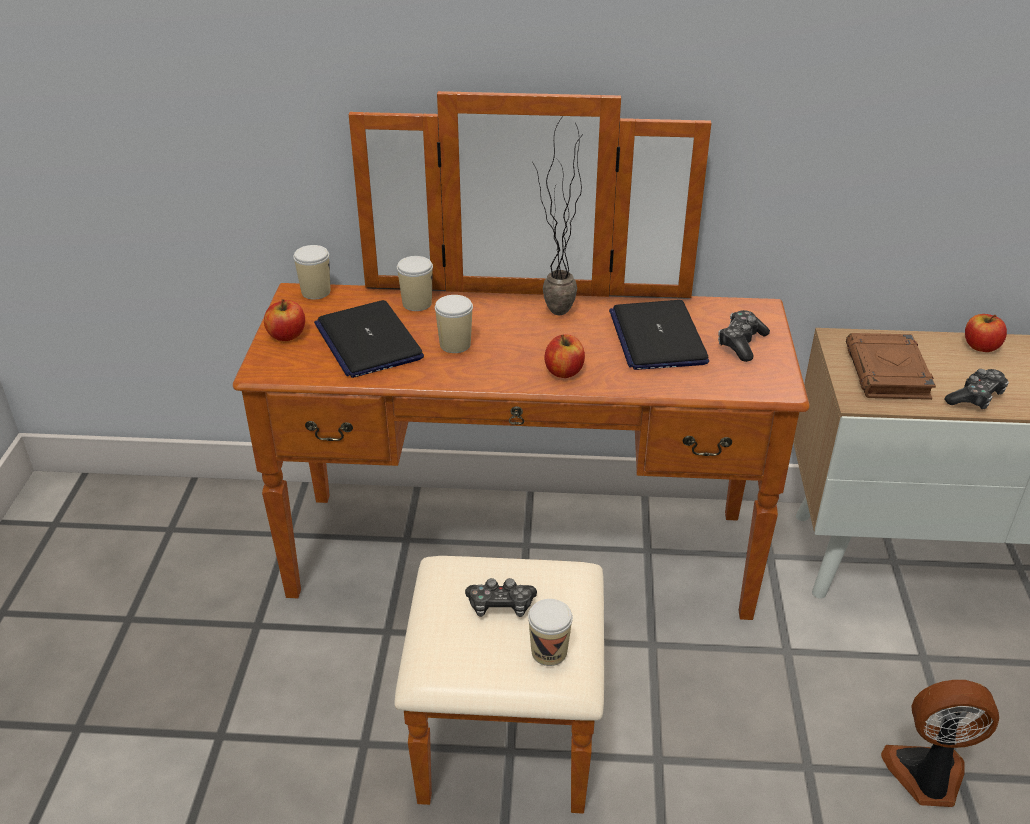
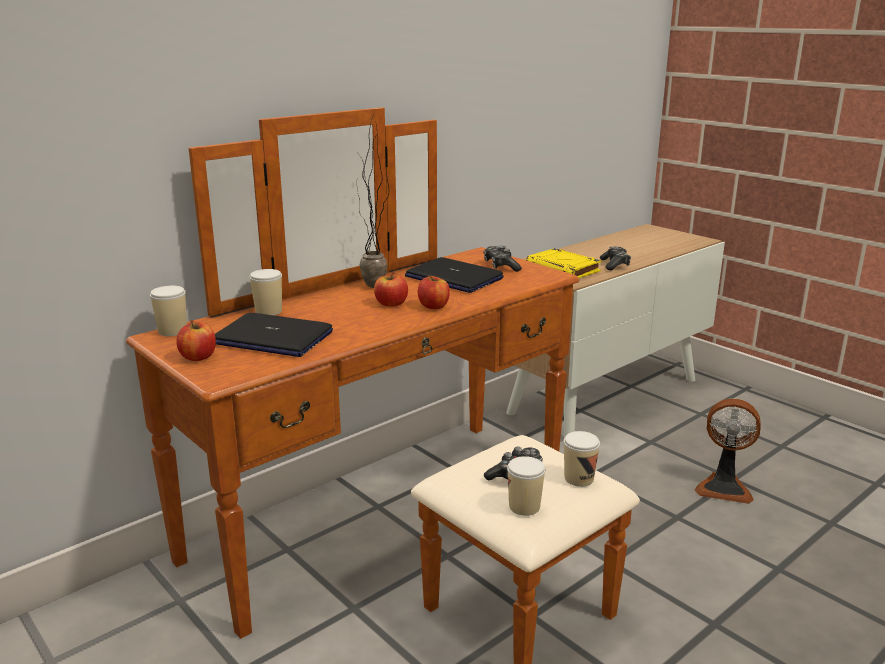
camera: 45 degrees left, 15 degrees down
(455, 344) = (339, 319): cup -> cup (524, 506)
(887, 373) = (564, 269): brown book -> yellow book
(927, 777) = (724, 488): fan -> fan turned 120 degrees counterclockwise
(980, 347) = (581, 248): apple -> apple (391, 304)

